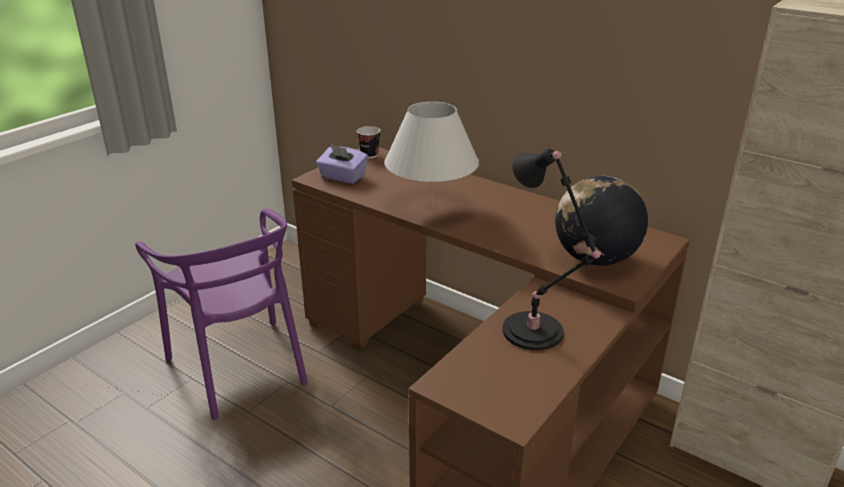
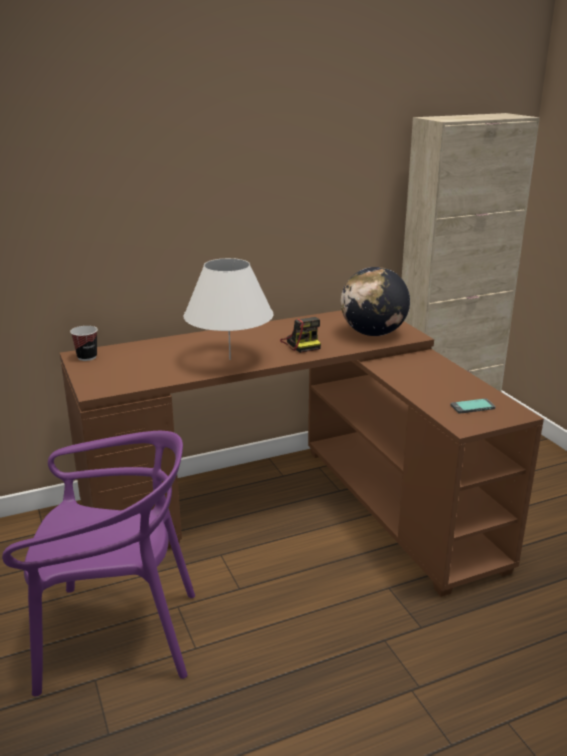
camera: 60 degrees left, 5 degrees down
(342, 177) = (115, 378): purple tissue box -> none
(497, 380) = (472, 407): none -> phone
(511, 228) = (301, 344): none -> camera
(536, 334) = (430, 381): black table lamp -> none

